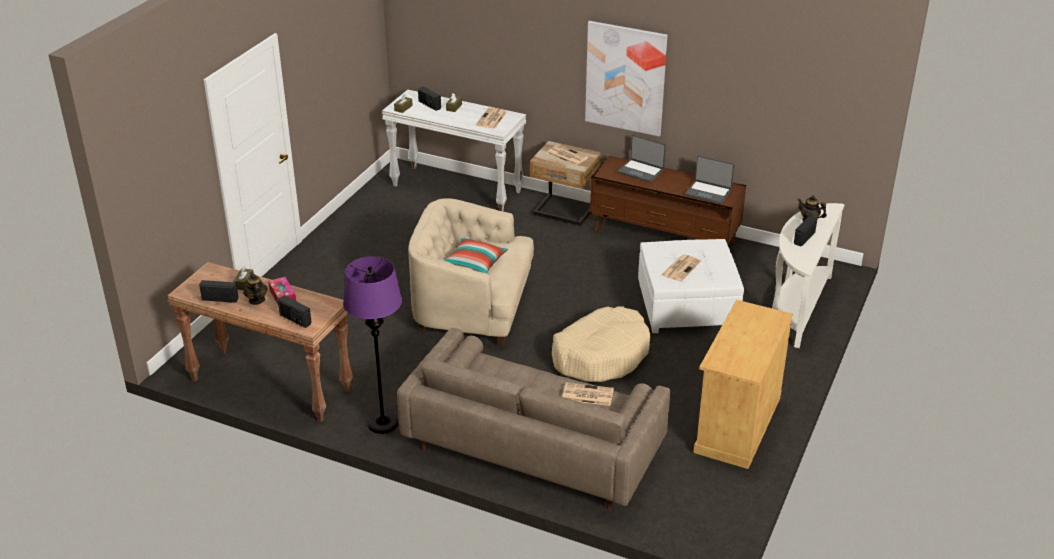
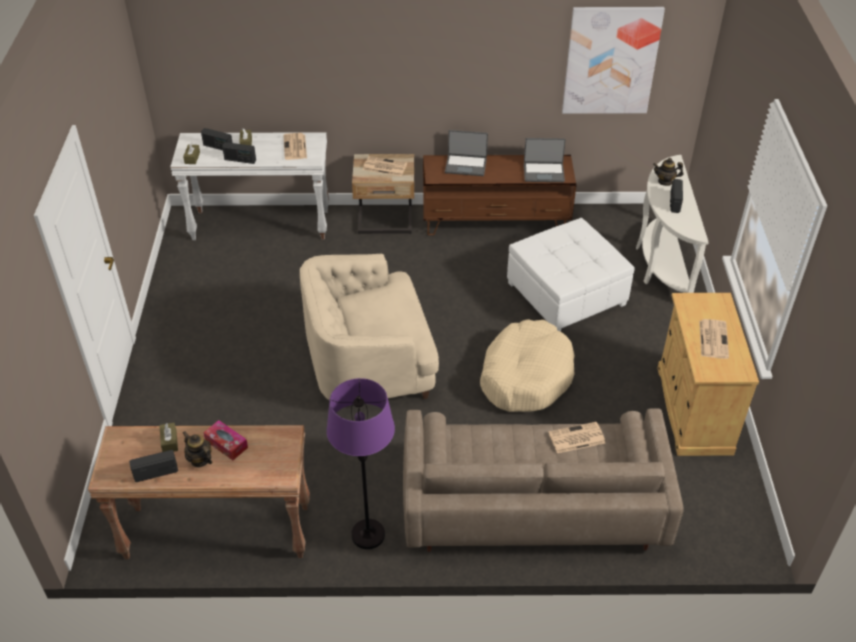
camera: 25 degrees left, 10 degrees up
(295, 319) = (262, 470): radio -> radio (240, 160)
(474, 264) = (373, 323): pillow -> none
(625, 78) = (436, 74): picture -> picture (610, 60)
(681, 268) = (566, 263): newspaper -> newspaper (713, 339)

